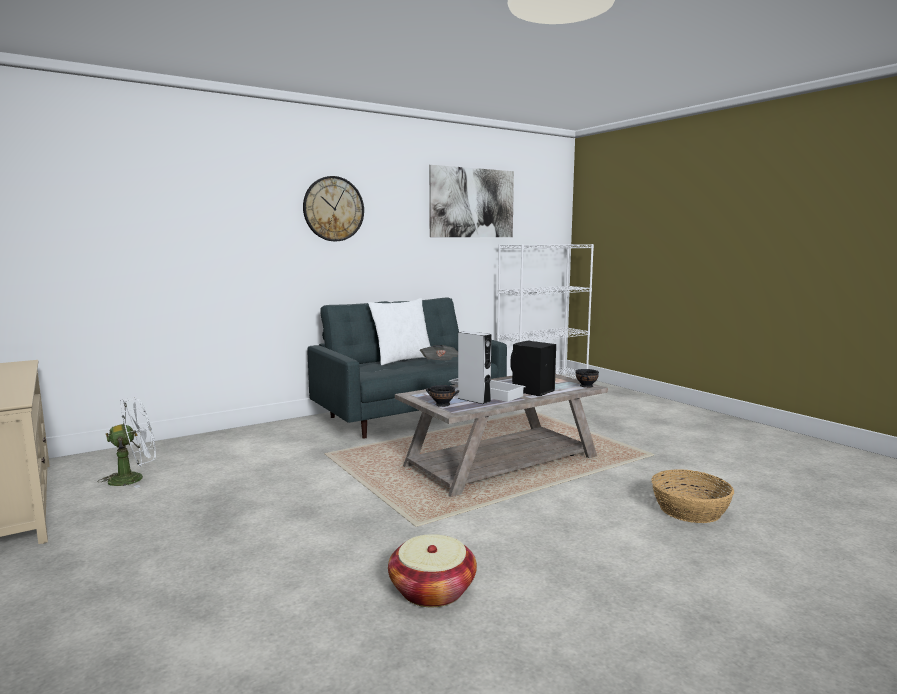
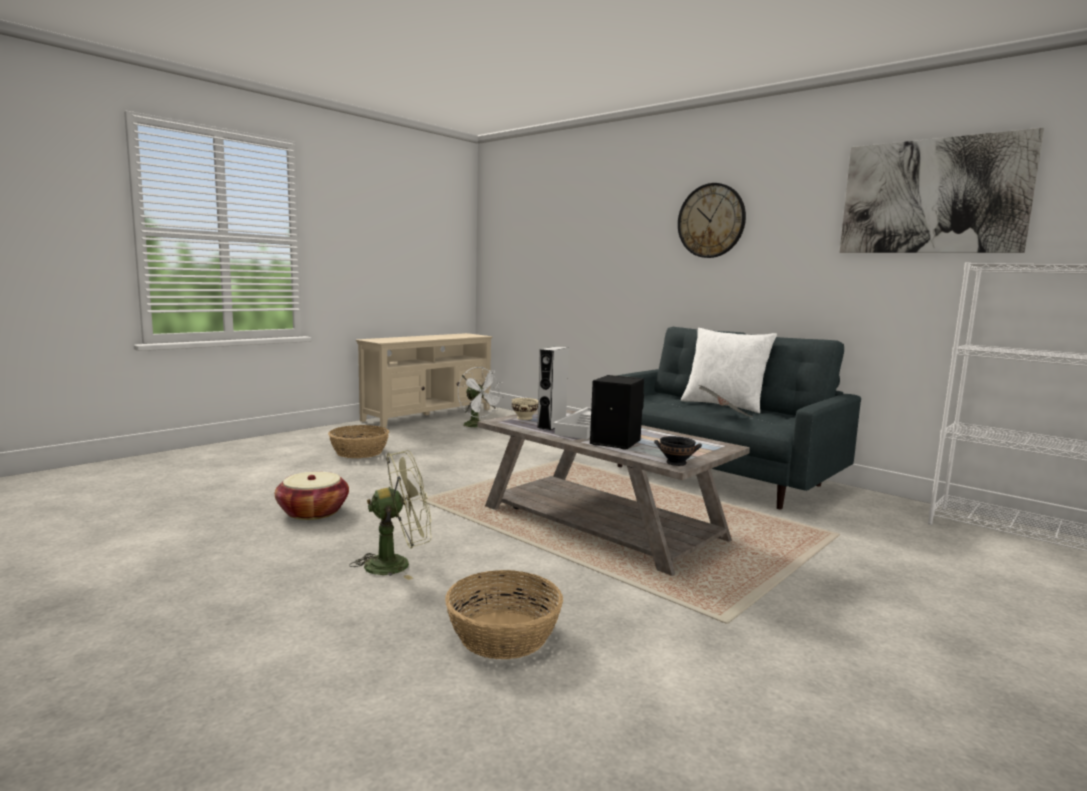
camera: 75 degrees right, 0 degrees up
(178, 562) = (359, 452): none -> basket
(443, 404) = (524, 418): black bowl -> beige bowl
(582, 542) = (397, 564): none -> green fan

